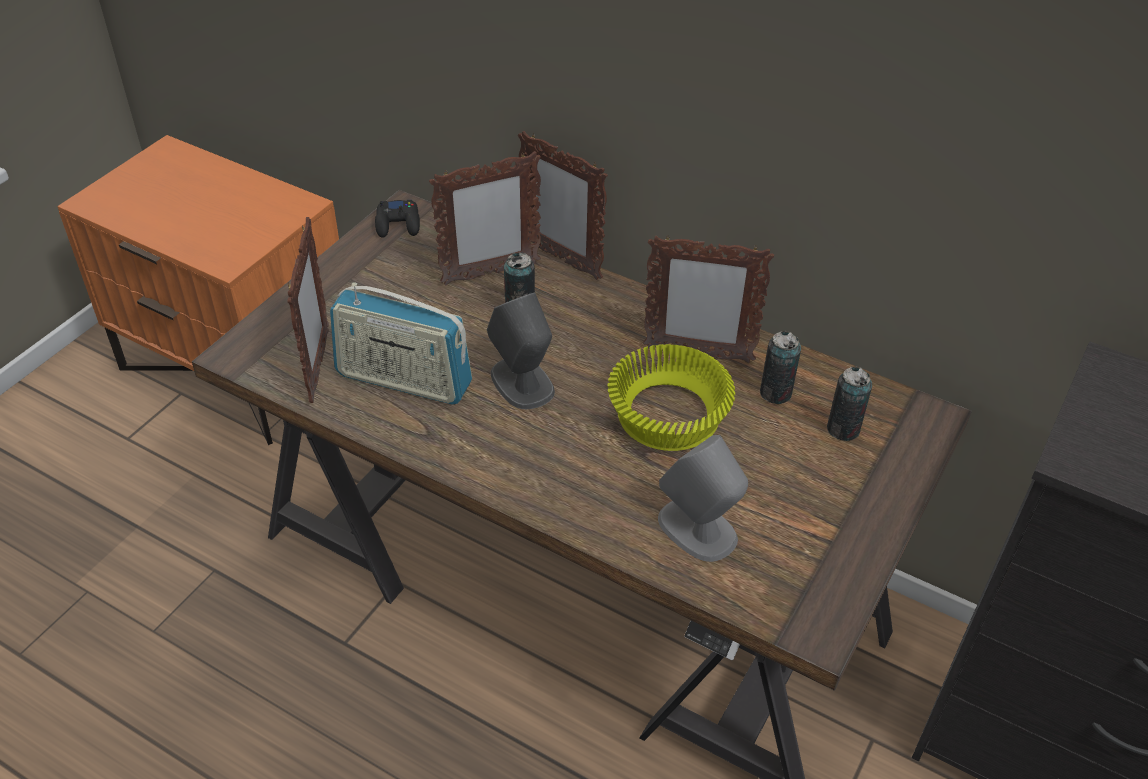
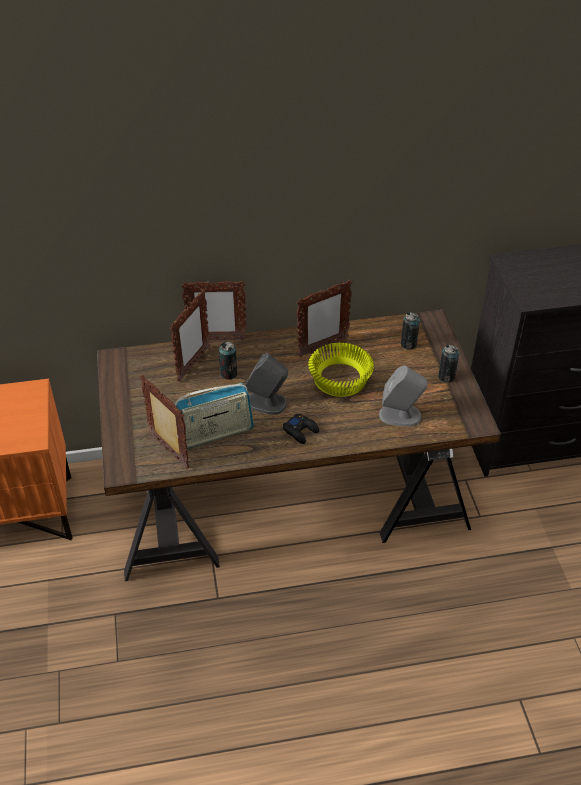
camera: 40 degrees left, 0 degrees up
(398, 224) = (119, 366): black game controller -> black game controller (301, 431)
(775, 393) = (369, 345): can -> can (446, 377)

